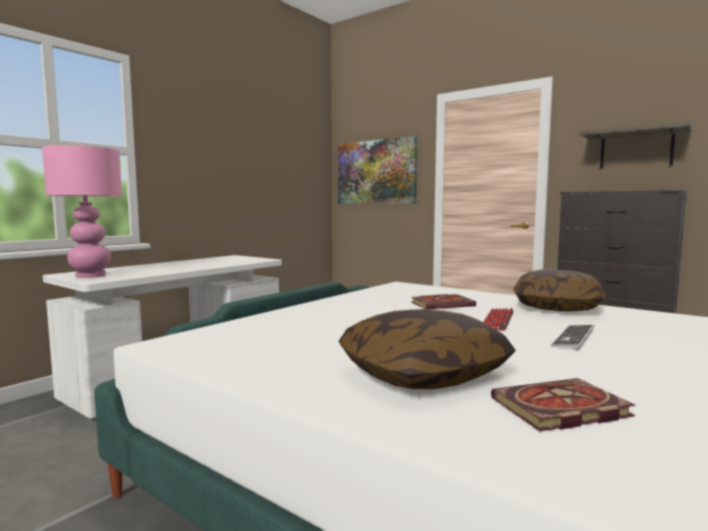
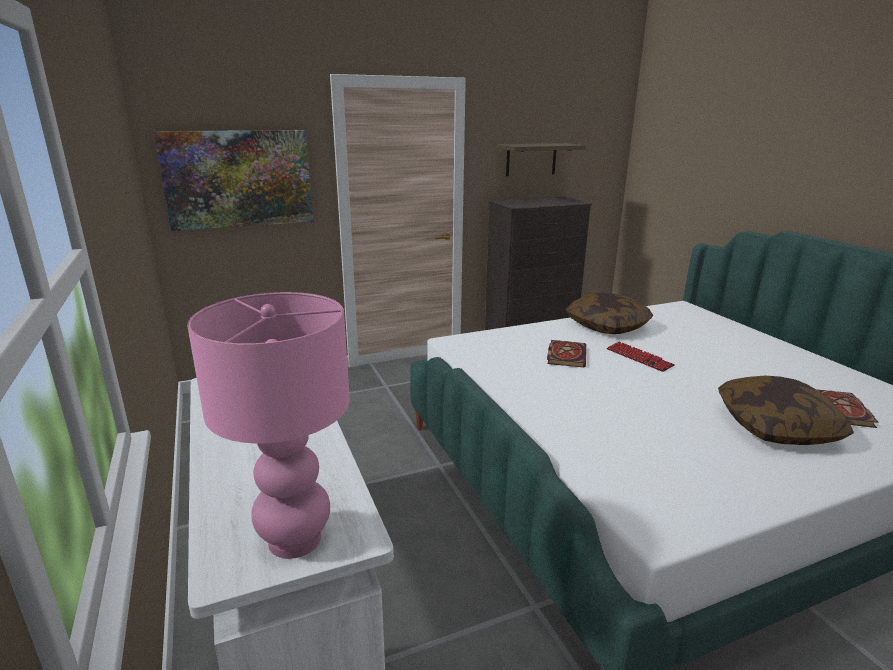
camera: 60 degrees left, 15 degrees up
(573, 338) = (698, 355): keyboard -> none

